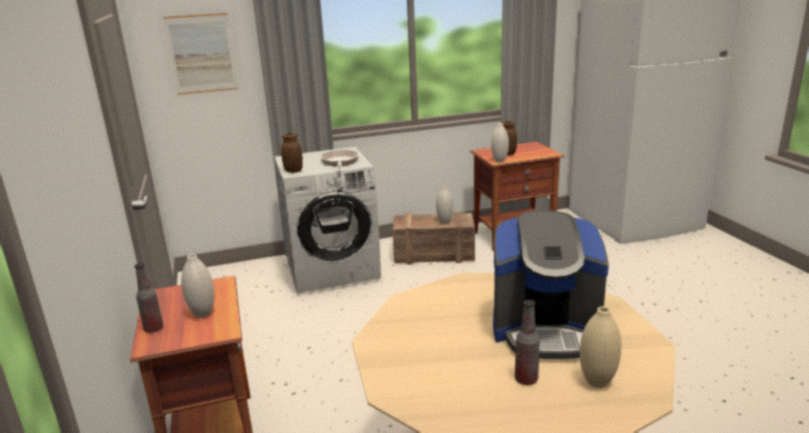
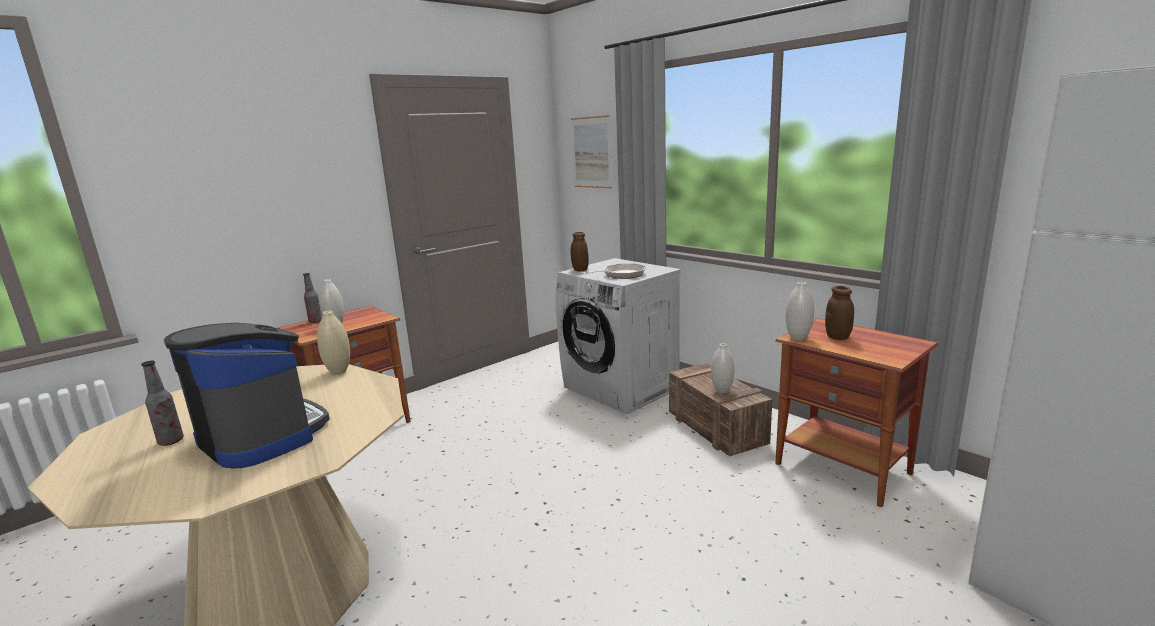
camera: 65 degrees right, 5 degrees down
(545, 330) = (262, 436): coffee machine -> coffee machine turned 150 degrees clockwise
(597, 382) = (146, 476): beige vase -> beige vase (338, 372)

